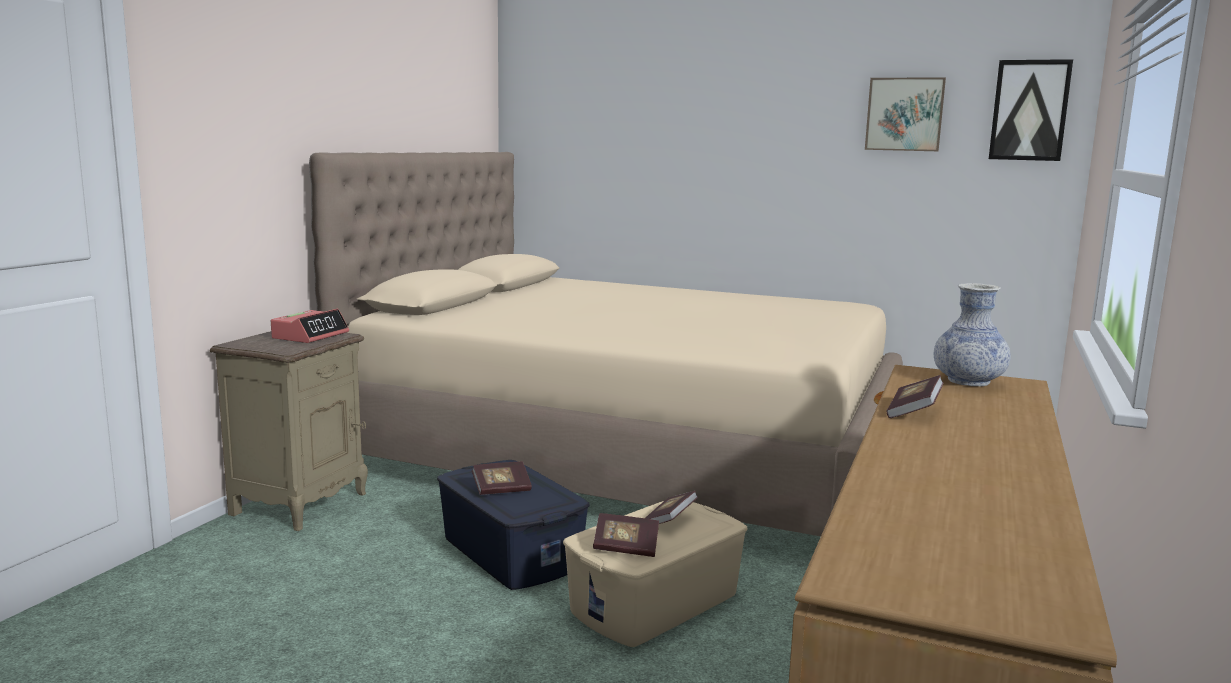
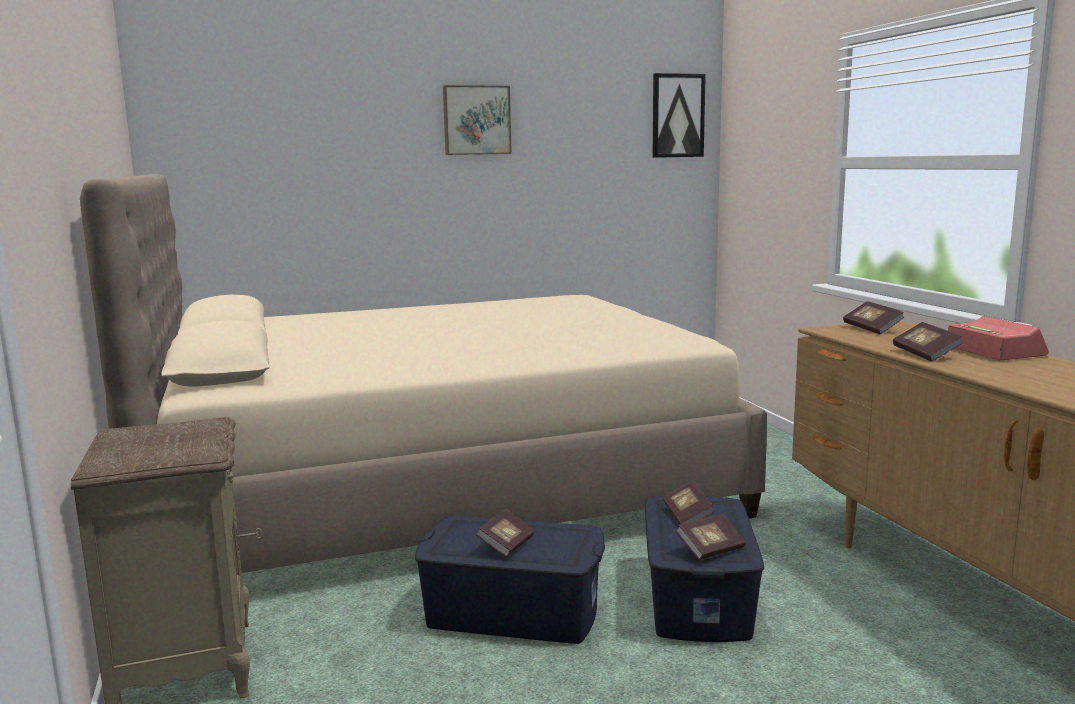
camera: 40 degrees left, 0 degrees up
(310, 335) = (172, 433): alarm clock -> alarm clock (994, 351)
(656, 603) = (698, 598): beige storage box -> blue storage box
(904, 114) = (585, 120): picture -> picture (476, 120)
(968, 381) = (872, 329): vase -> book

